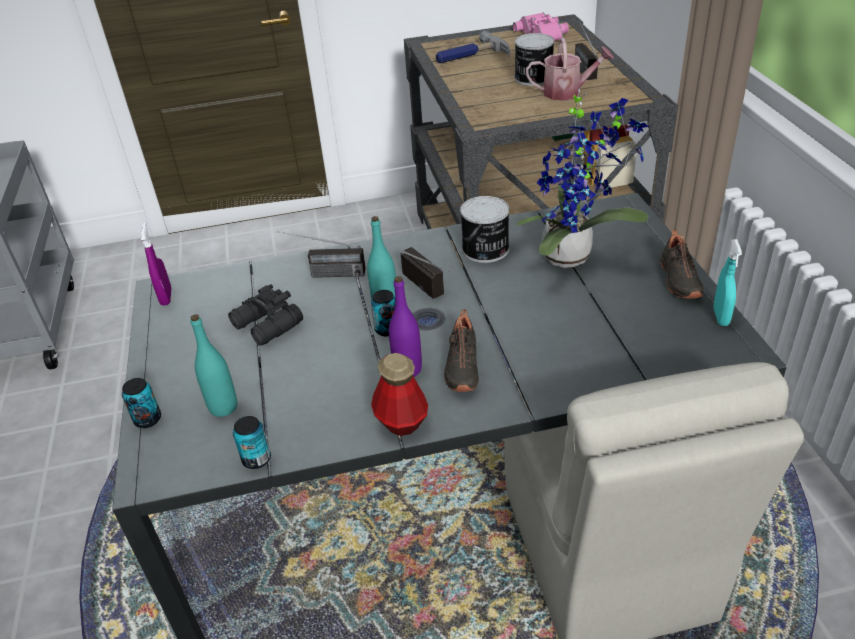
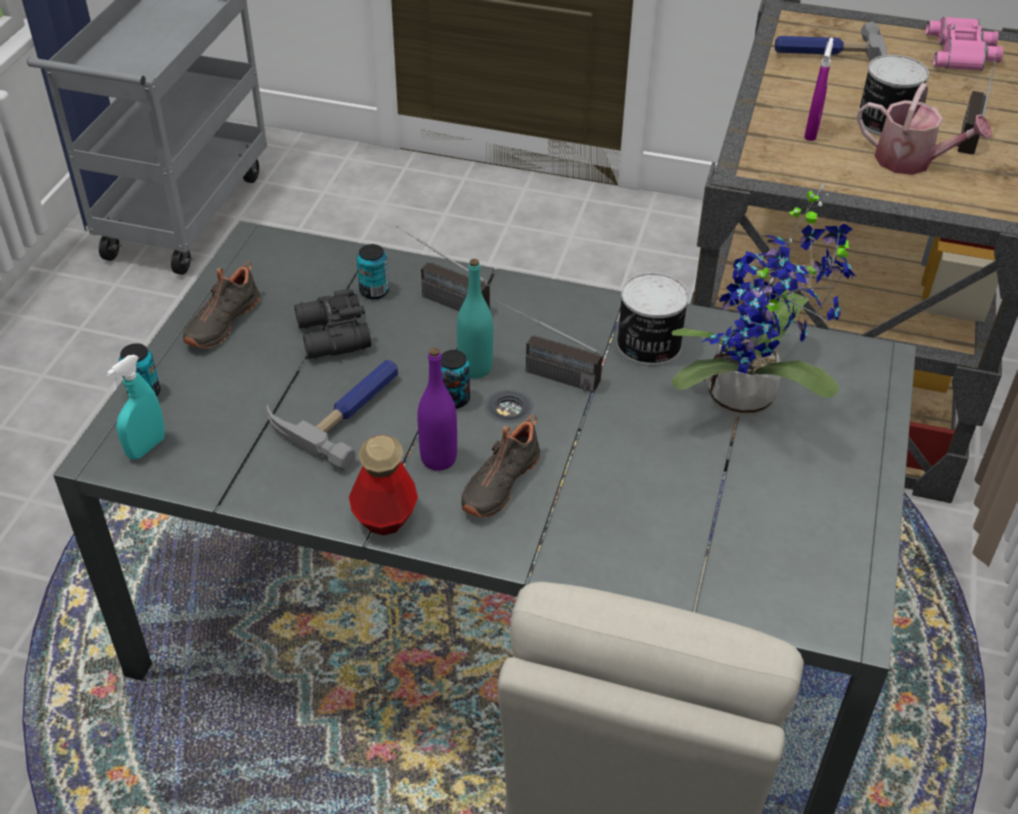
camera: 25 degrees right, 5 degrees up
(166, 297) = (255, 255): purple spray bottle -> purple spray bottle (811, 132)
(223, 407) = (223, 413): turquoise bottle -> none
(256, 459) = (214, 487): can -> can (374, 291)
(315, 367) = (344, 411): none -> hammer
(432, 290) = (543, 372): radio -> radio turned 120 degrees clockwise
(678, 280) = (855, 492): black shoe -> black shoe (221, 321)
(721, 317) = (864, 566): turquoise spray bottle -> turquoise spray bottle (146, 447)

